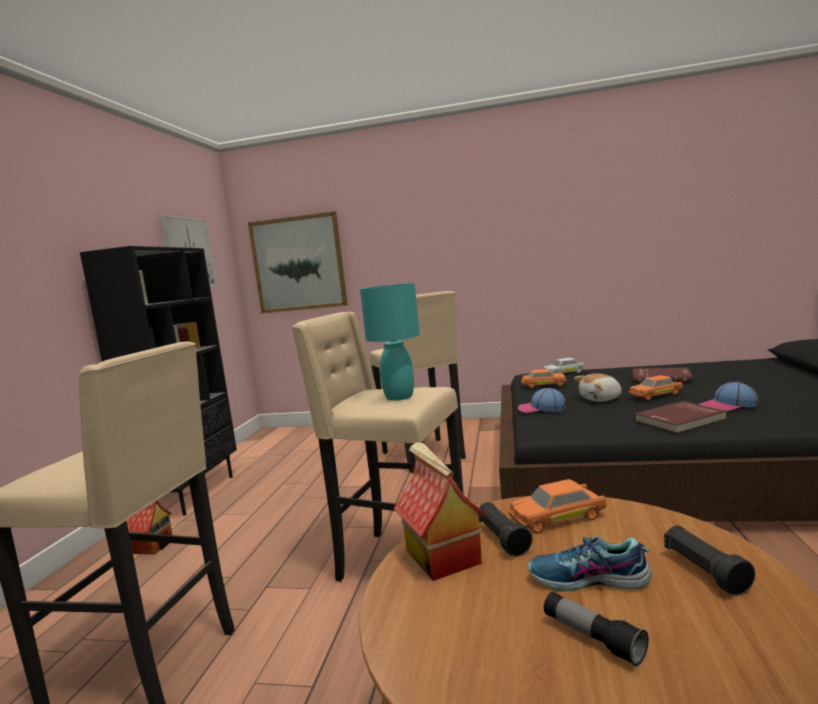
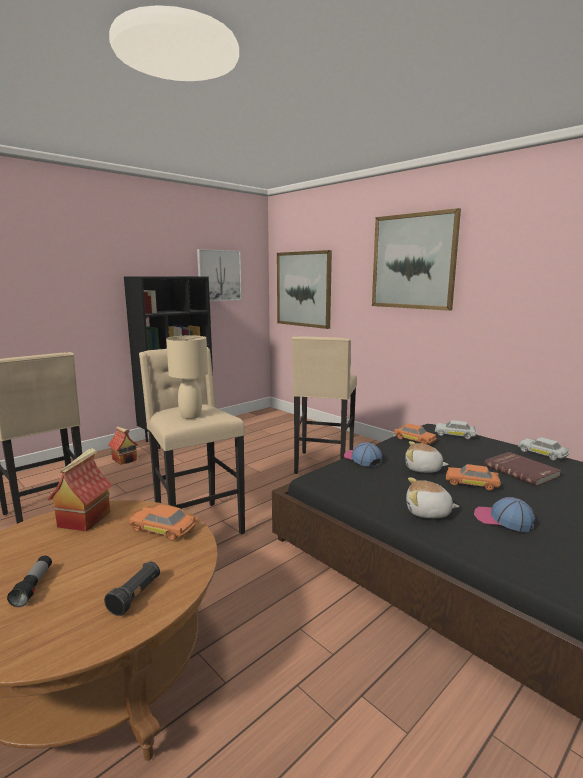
camera: 35 degrees right, 5 degrees up
(399, 397) = (191, 416): turquoise table lamp -> beige table lamp
(449, 213) = (413, 261): none -> picture
(502, 539) = (119, 525): black flashlight -> none
(588, 580) = (93, 565): shoe -> none
(643, 367) = (542, 454): none -> white toy car
(681, 420) = (428, 512): red book -> plush toy

